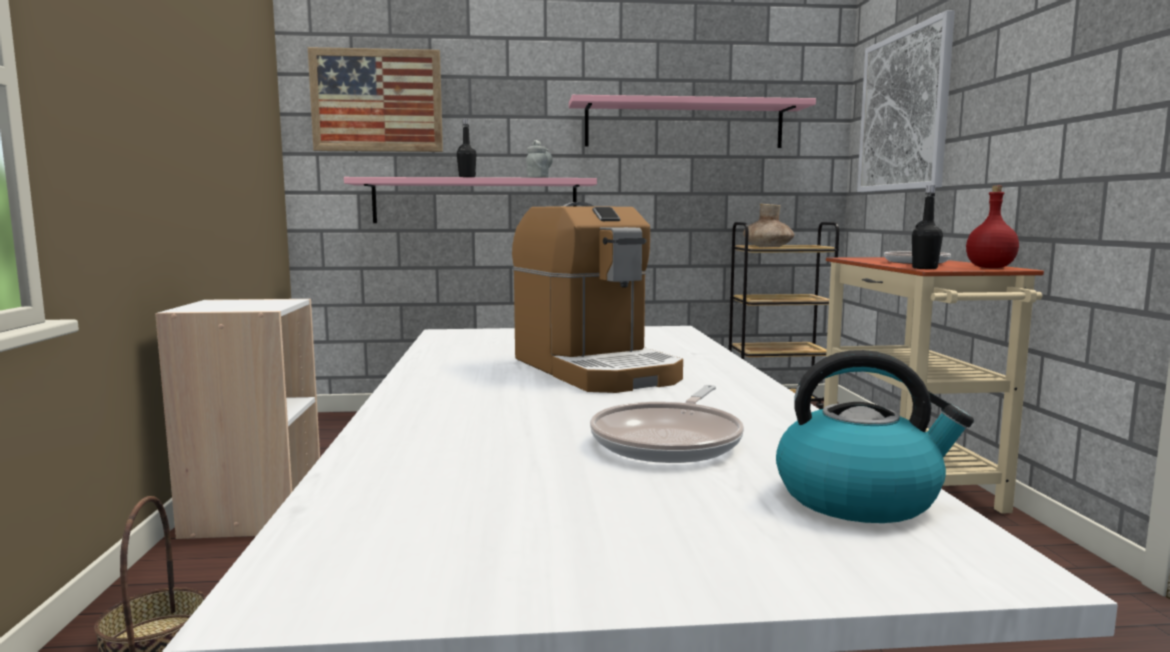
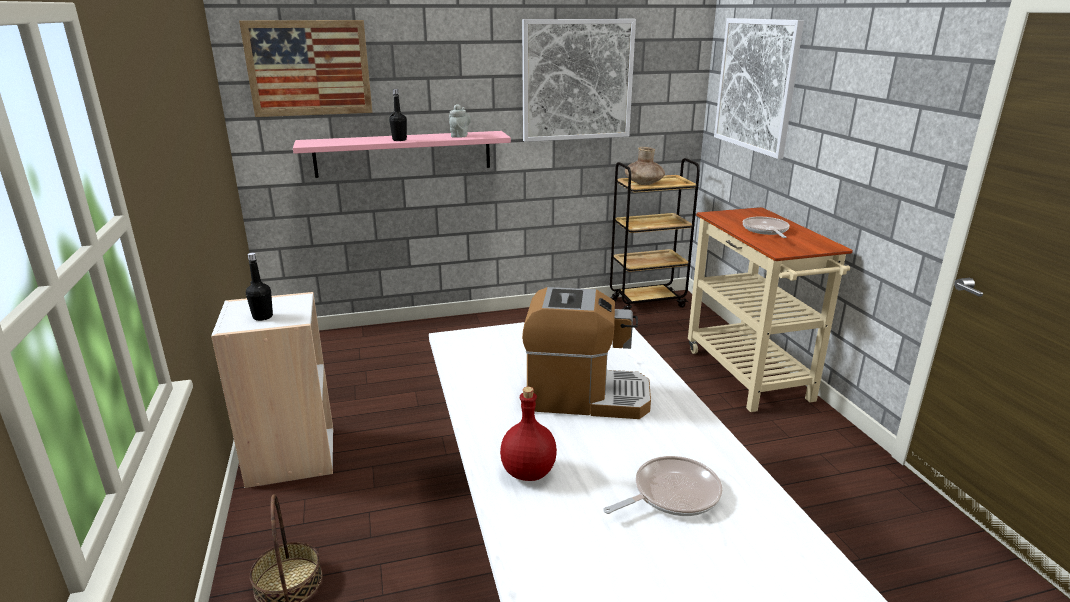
camera: 10 degrees left, 15 degrees up
(594, 369) = (585, 396): coffee machine -> coffee machine turned 45 degrees counterclockwise
(670, 441) = (671, 494): frying pan -> frying pan turned 135 degrees counterclockwise
(684, 125) = (577, 80): pink shelf -> picture
(859, 498) = (785, 545): kettle -> none
(924, 268) = (774, 249): black bottle -> black bottle (263, 317)
(989, 268) = (817, 245): red bottle -> red bottle (528, 473)

